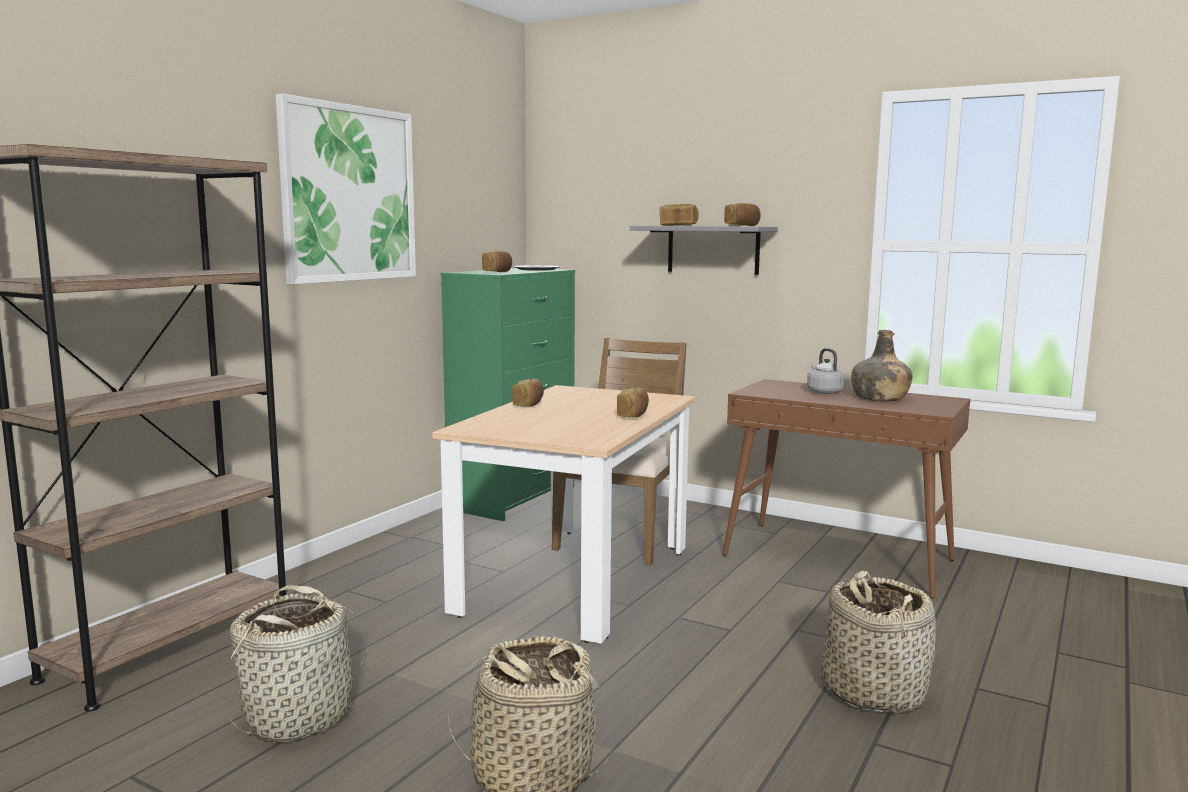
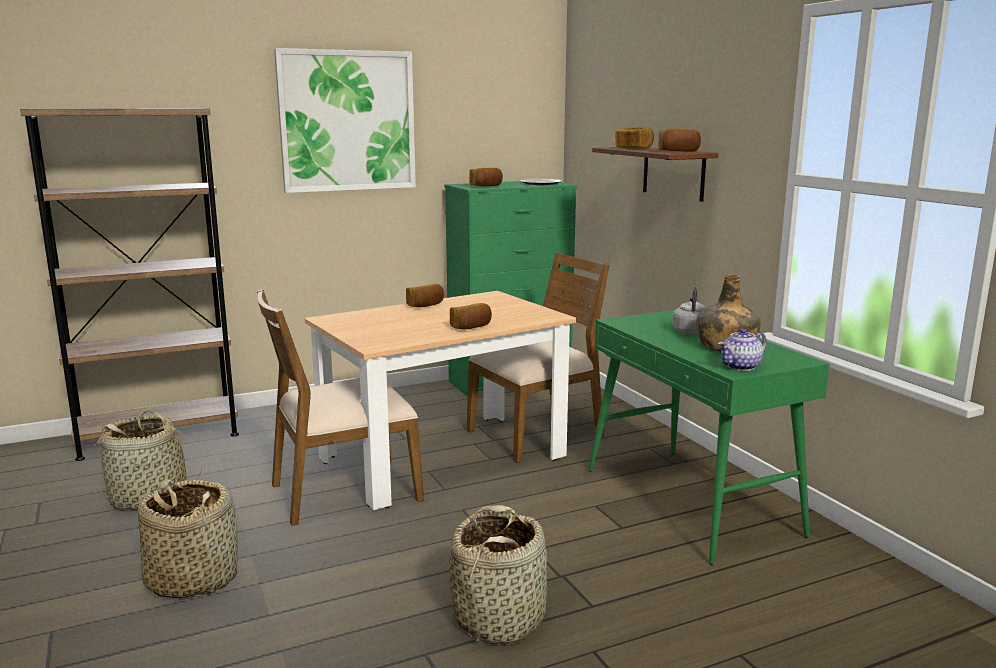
camera: 35 degrees right, 5 degrees up
(533, 637) = (344, 491): none -> brown chair
(713, 249) = (673, 173): grey shelf -> brown shelf
(839, 558) = (691, 502): brown console table -> green console table
(930, 408) = (741, 367): none -> teapot

